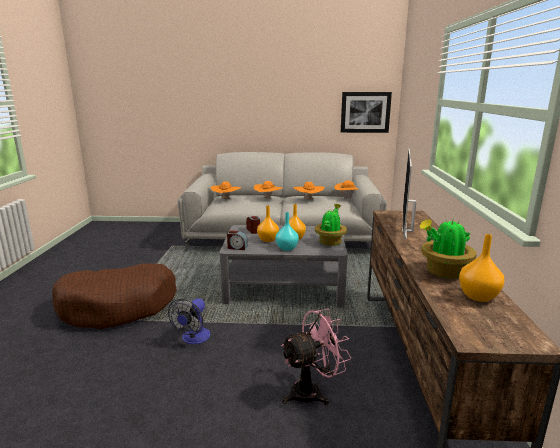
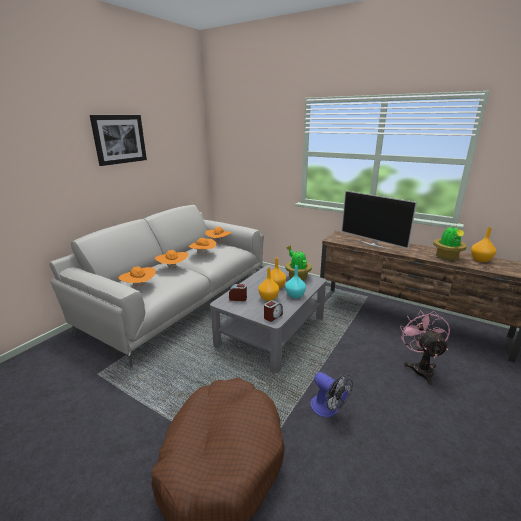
camera: 60 degrees left, 5 degrees up
(365, 112) = (189, 164): picture -> picture (119, 139)

